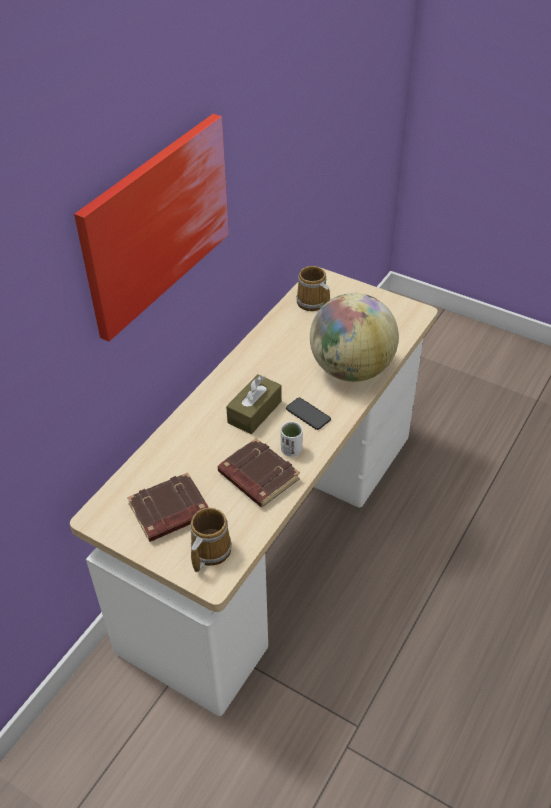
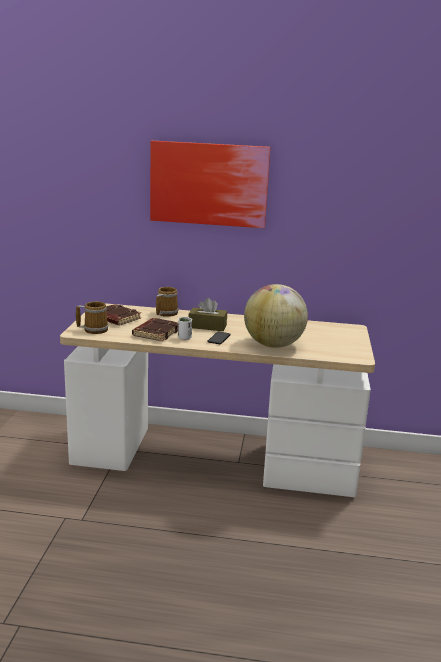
camera: 65 degrees right, 25 degrees down
(312, 303) = (325, 328): mug -> mug (165, 313)

